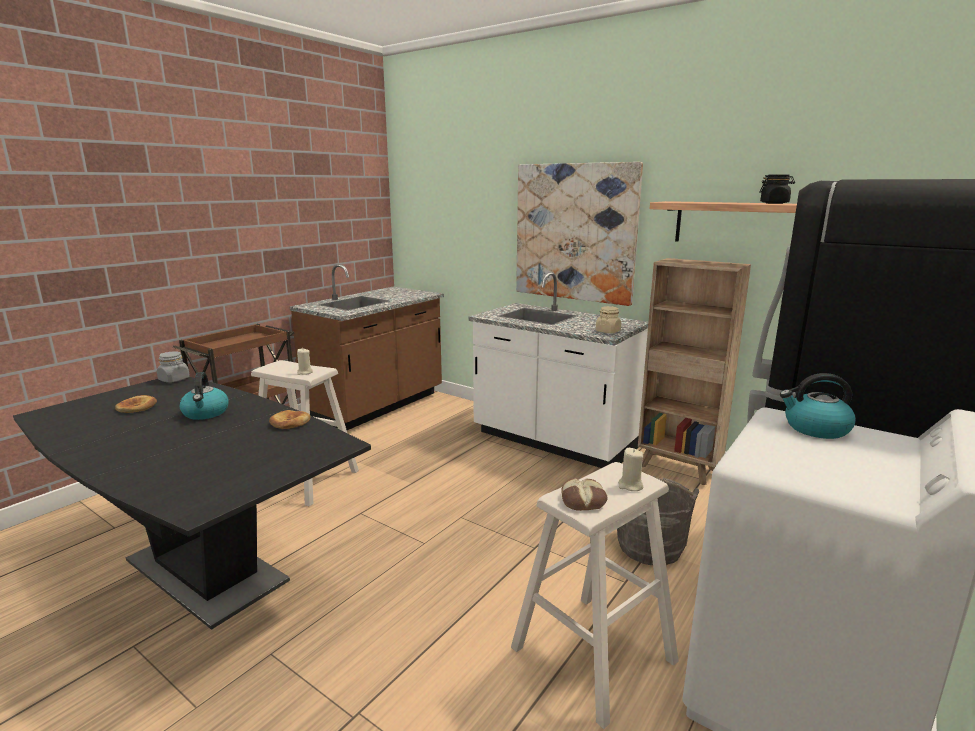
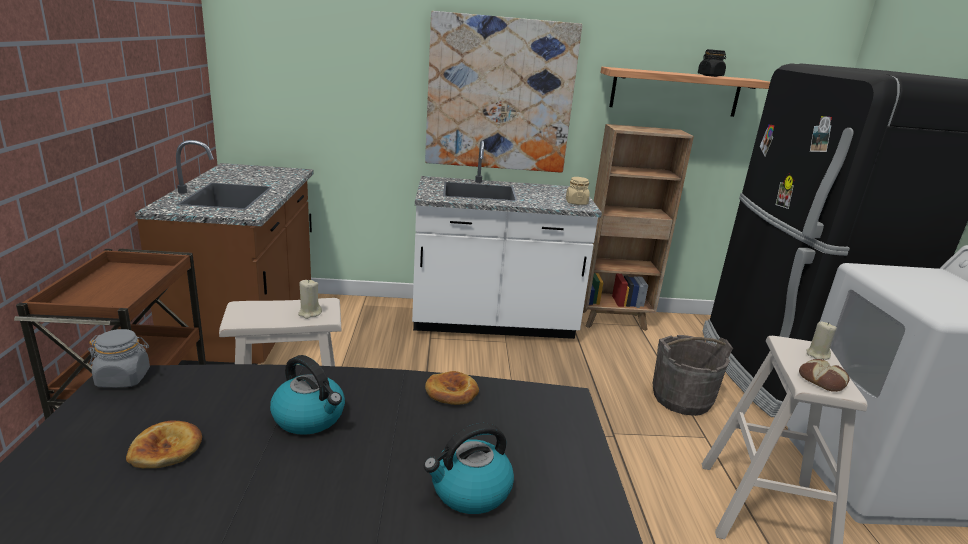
camera: 40 degrees left, 5 degrees up
(815, 429) = (903, 275): kettle -> kettle (469, 491)

